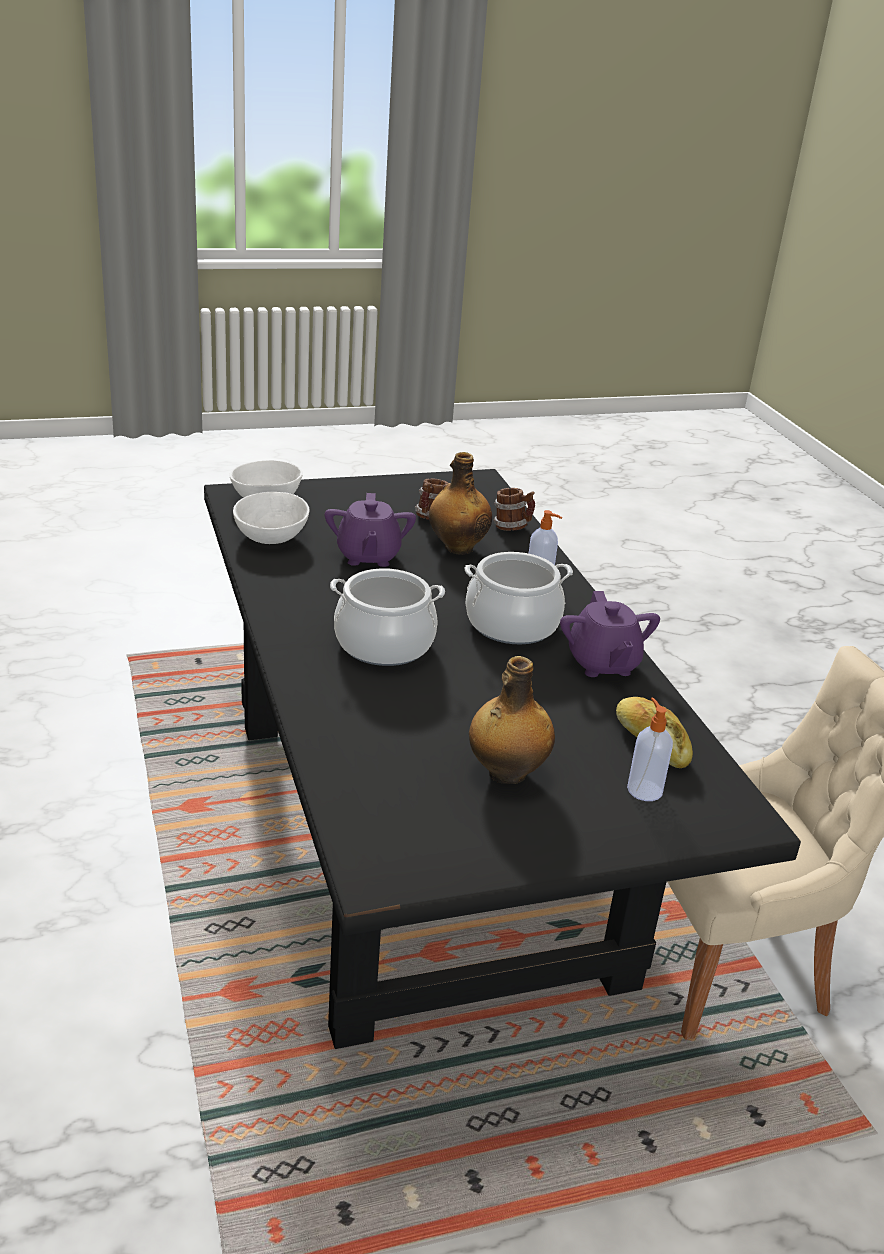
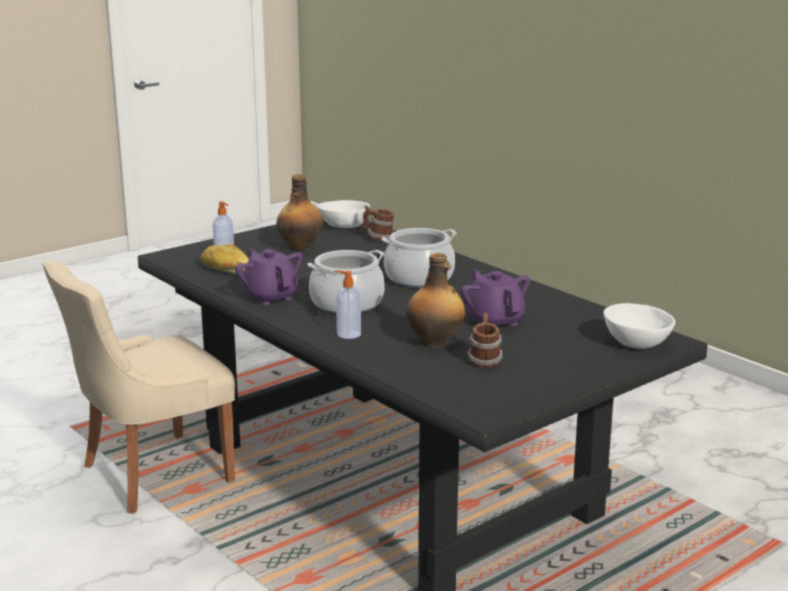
camera: 160 degrees right, 10 degrees down
(271, 536) = (583, 317): white bowl -> white bowl (344, 226)
(512, 527) = (405, 371): mug -> mug (379, 239)

